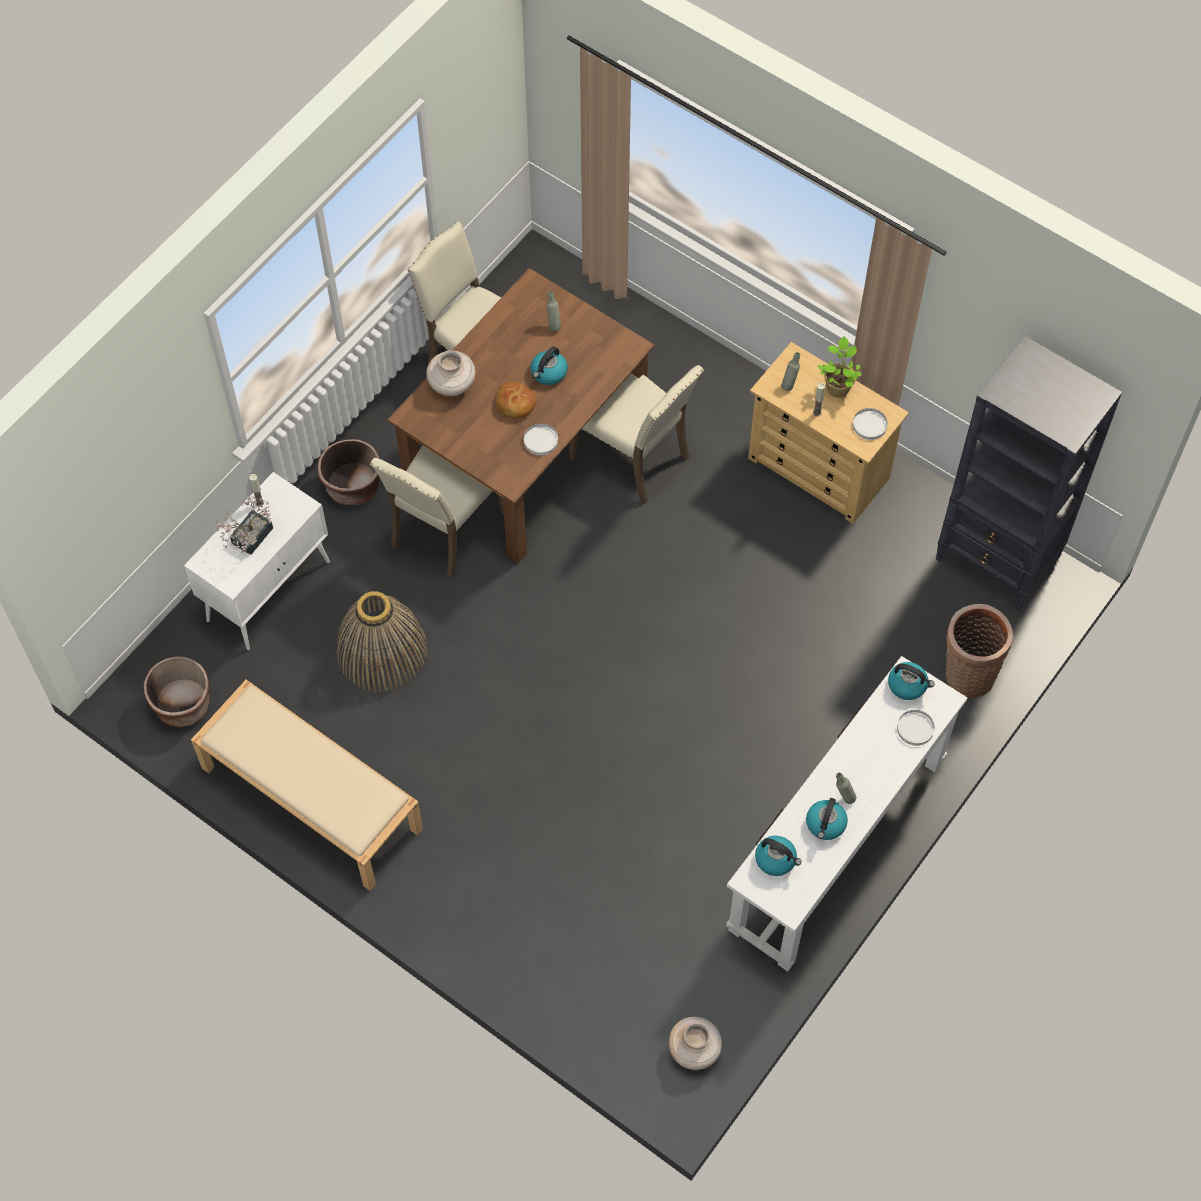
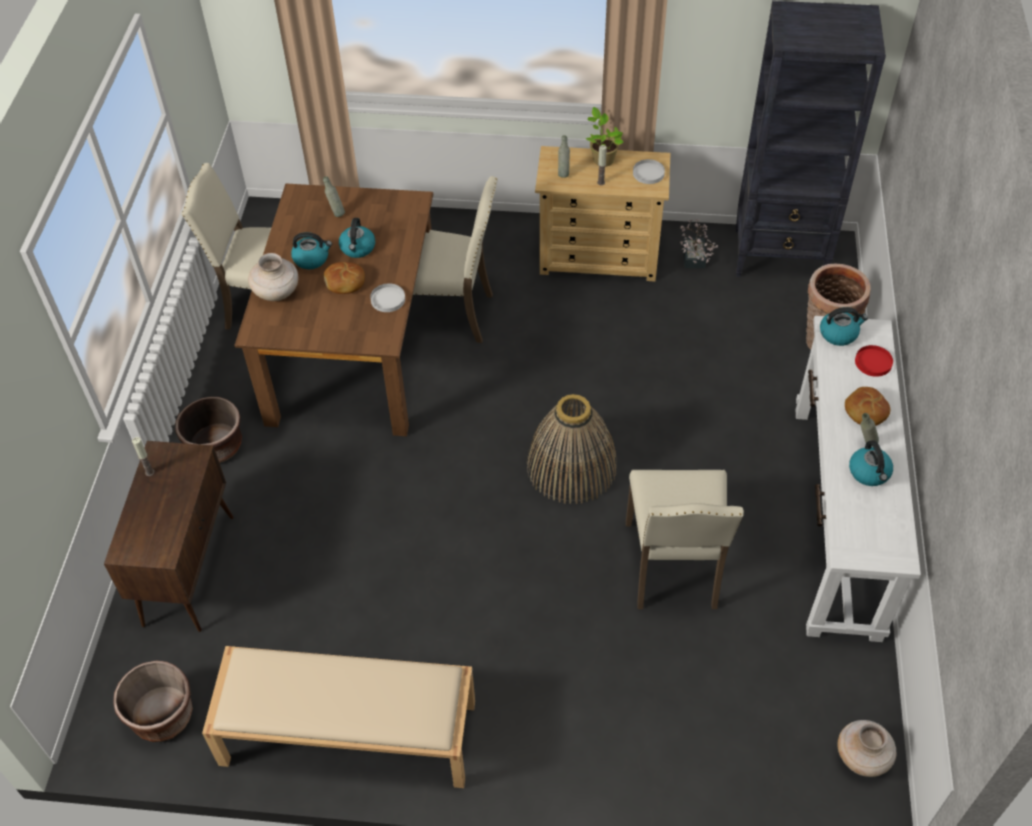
camera: 30 degrees left, 10 degrees down
(248, 539) = (158, 508): potted plant -> potted plant (693, 260)
(269, 590) = (189, 569): white cabinet -> brown cabinet
(381, 651) = (331, 567): basket -> basket (571, 466)
(445, 529) = (324, 440): beige chair -> beige chair (674, 567)
(776, 859) = (854, 523): kettle -> kettle (312, 259)
(868, 769) = (865, 411): none -> bread
(915, 728) = (873, 362): white plate -> red plate

